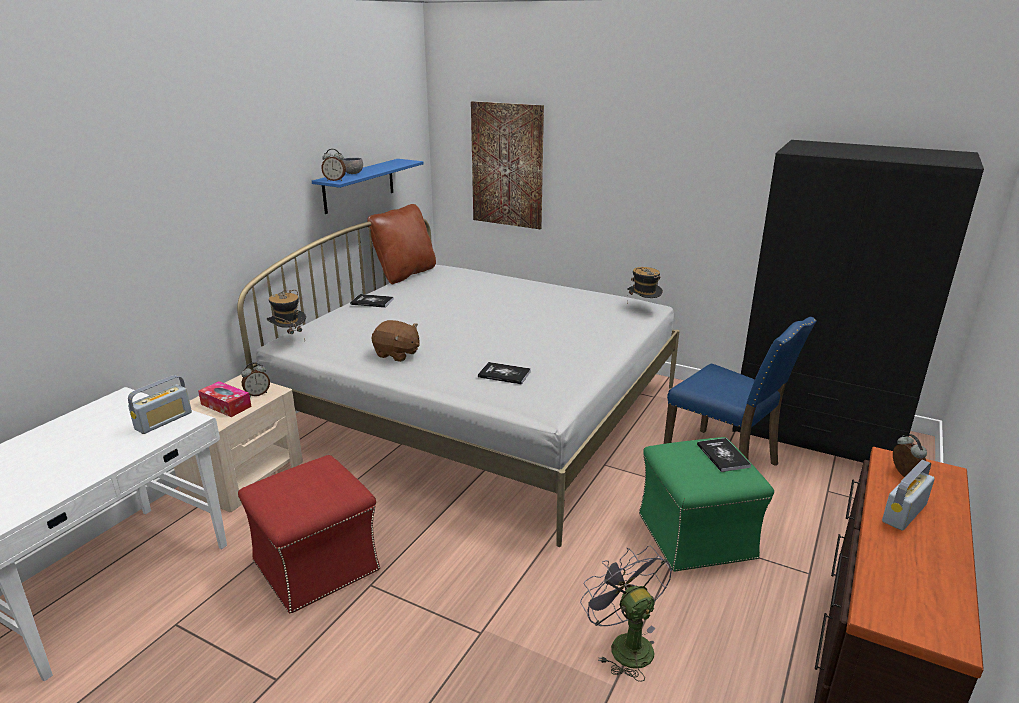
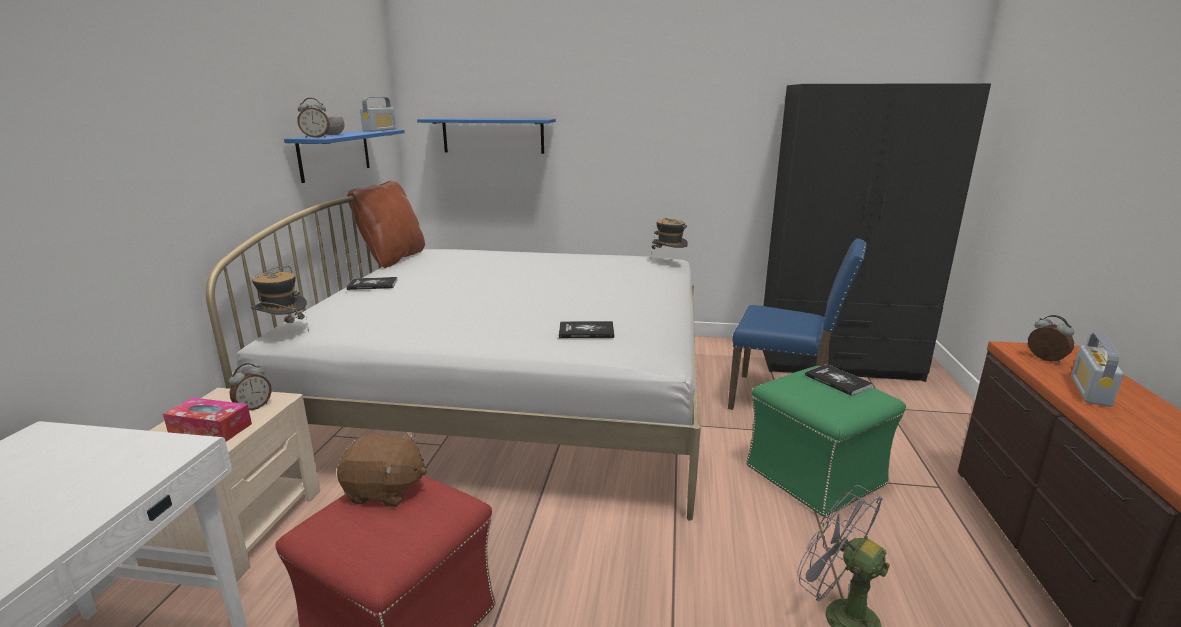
camera: 20 degrees left, 5 degrees down
(164, 421) = (132, 456): radio -> radio (379, 130)
(397, 354) = (442, 329): brown plush toy -> brown plush toy (385, 491)
(507, 165) = (493, 135): picture -> blue shelf

